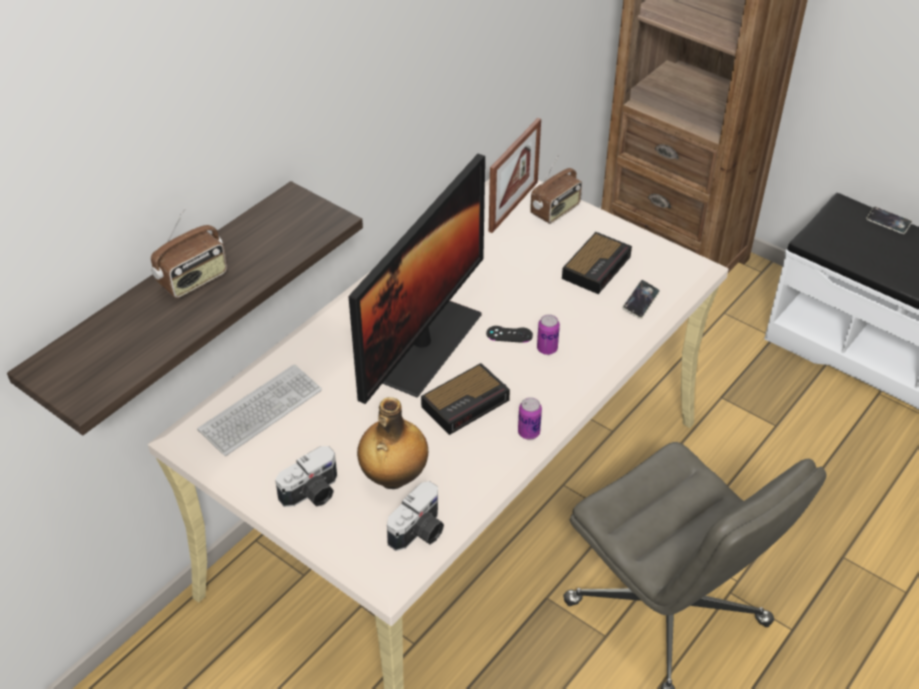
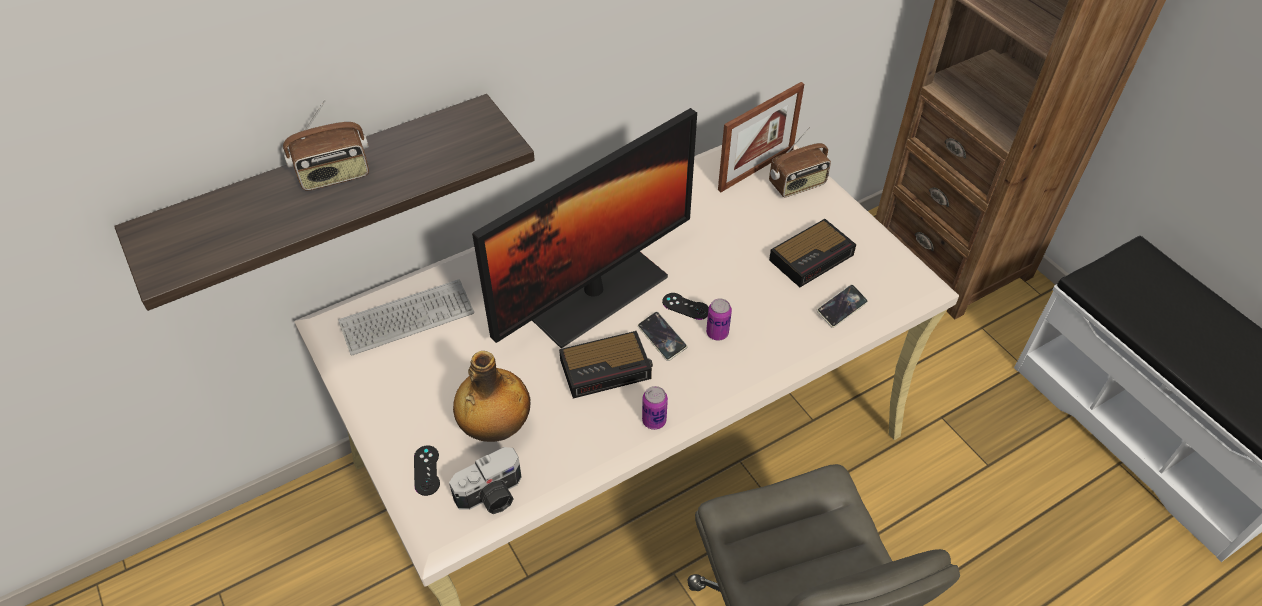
camera: 20 degrees right, 5 degrees up
(313, 493) = (411, 420): camera -> none
(350, 529) = (426, 470): none -> black game controller
(888, 222) = (1186, 284): phone -> phone (662, 338)

